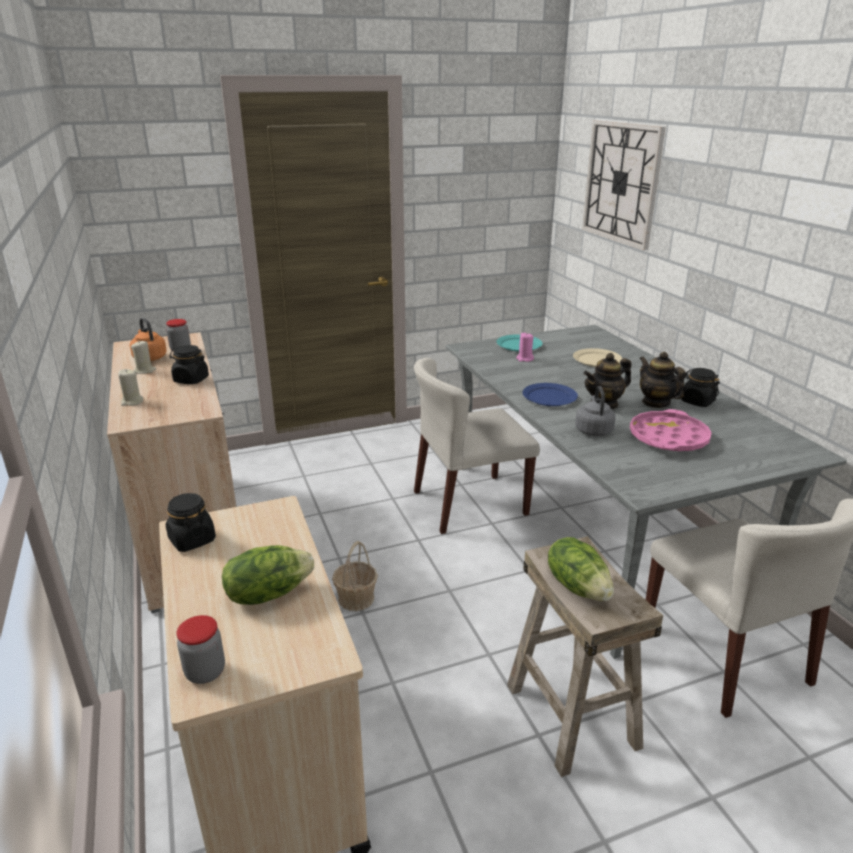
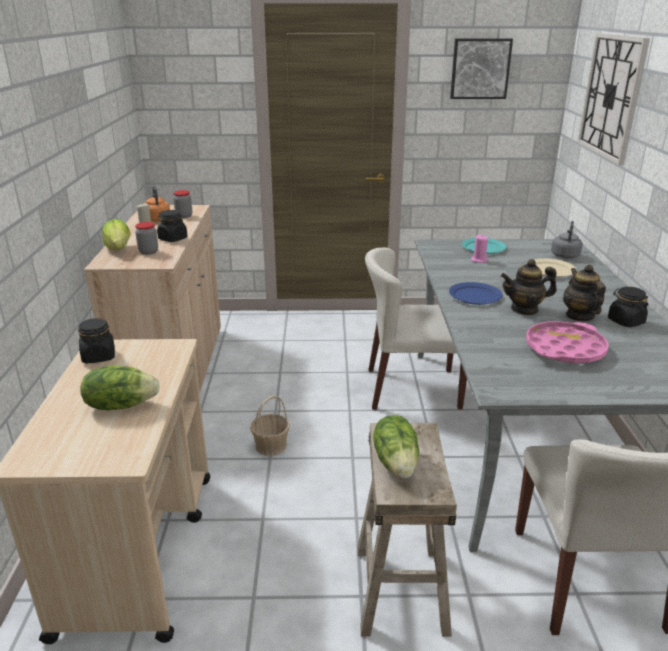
camera: 20 degrees right, 0 degrees up
(132, 402) = (119, 249): beige candle -> lettuce
(205, 672) = (37, 449): jar -> jar (148, 252)
(474, 158) = (480, 68): none -> picture
(593, 430) = (494, 330): grey kettle -> grey kettle (565, 255)

